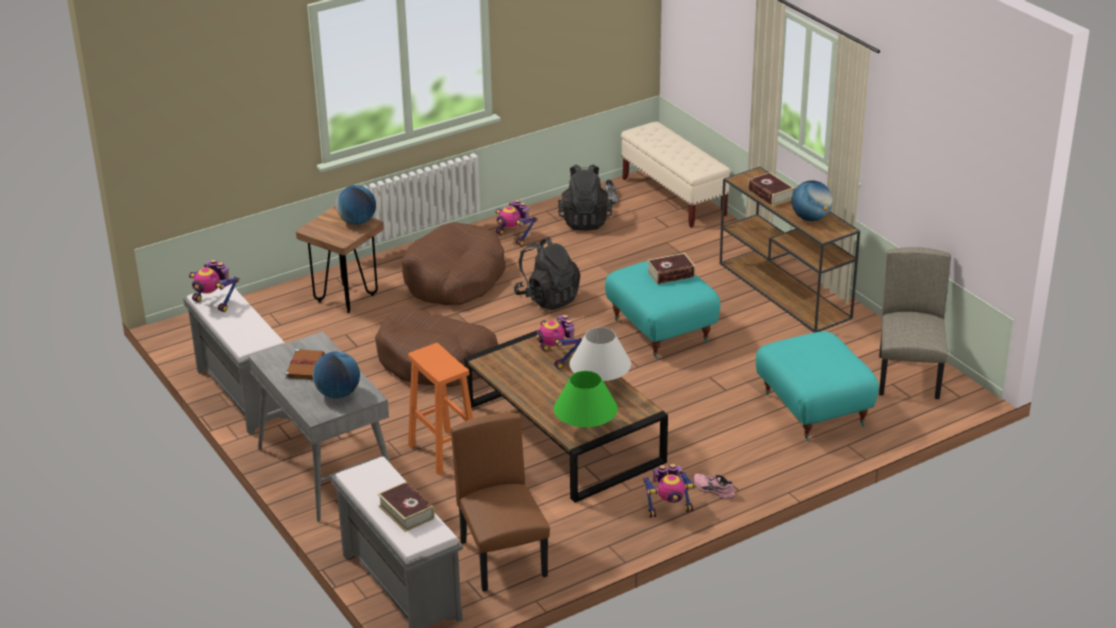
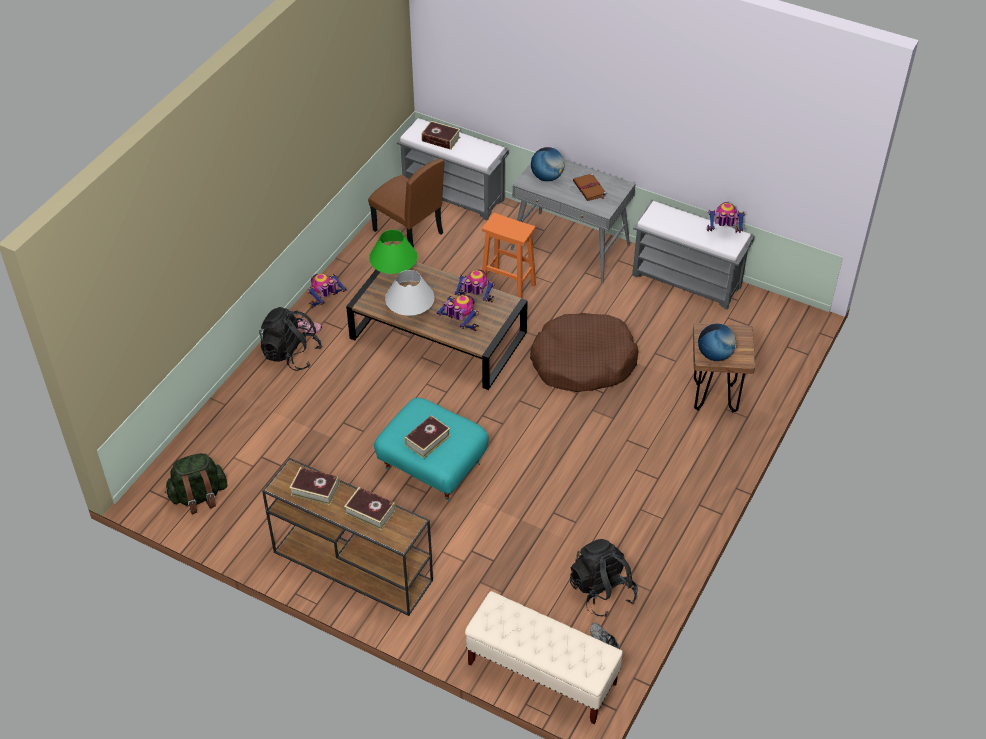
camera: 150 degrees right, 15 degrees up
(454, 279) = (650, 456): brown dog bed -> none
(514, 237) = (647, 535): toy robot -> toy robot (475, 301)
(548, 298) = (553, 466): black backpack -> black backpack (291, 354)
(810, 218) = (315, 490): globe -> book
(812, 410) = (265, 428): turquoise ottoman -> none
(909, 377) = (199, 496): beige chair -> green backpack

